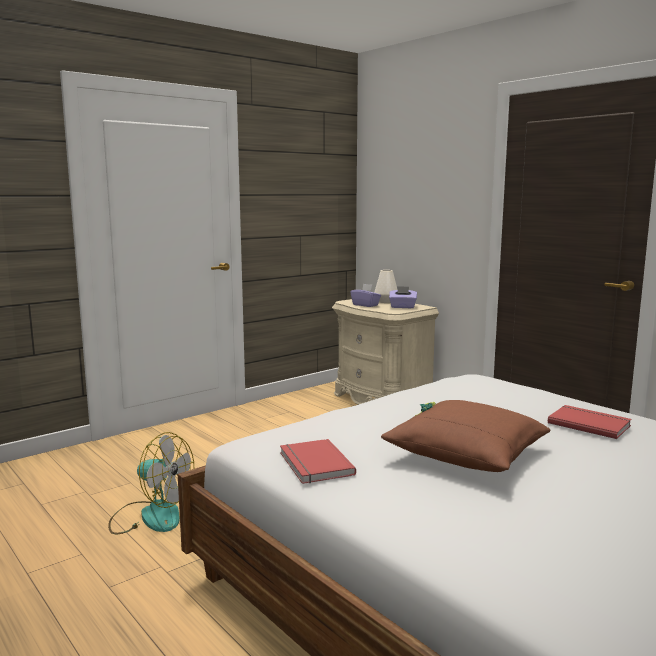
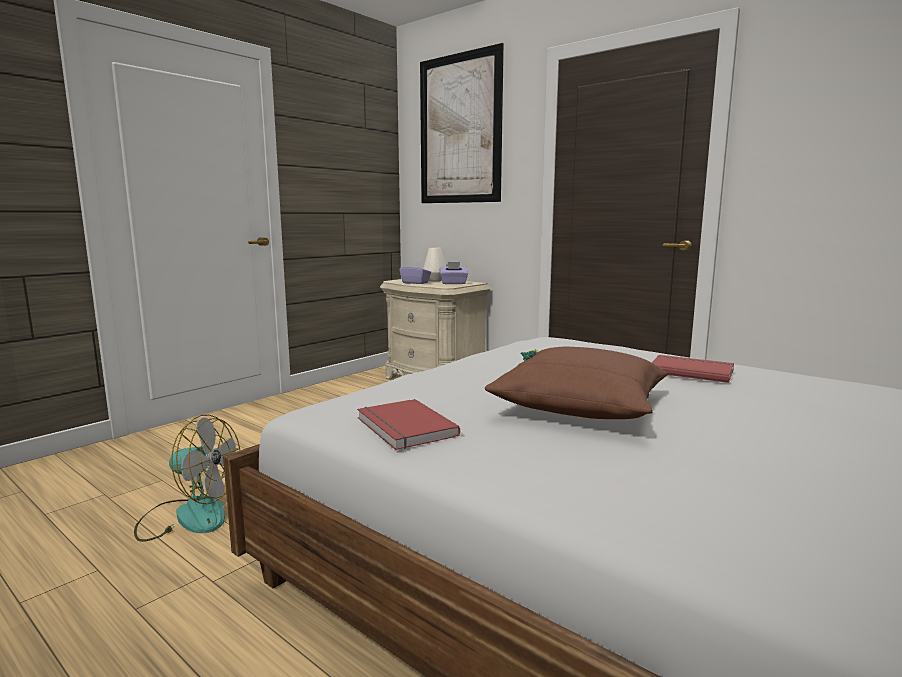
camera: 10 degrees left, 0 degrees up
(414, 156) = (459, 129): none -> picture

